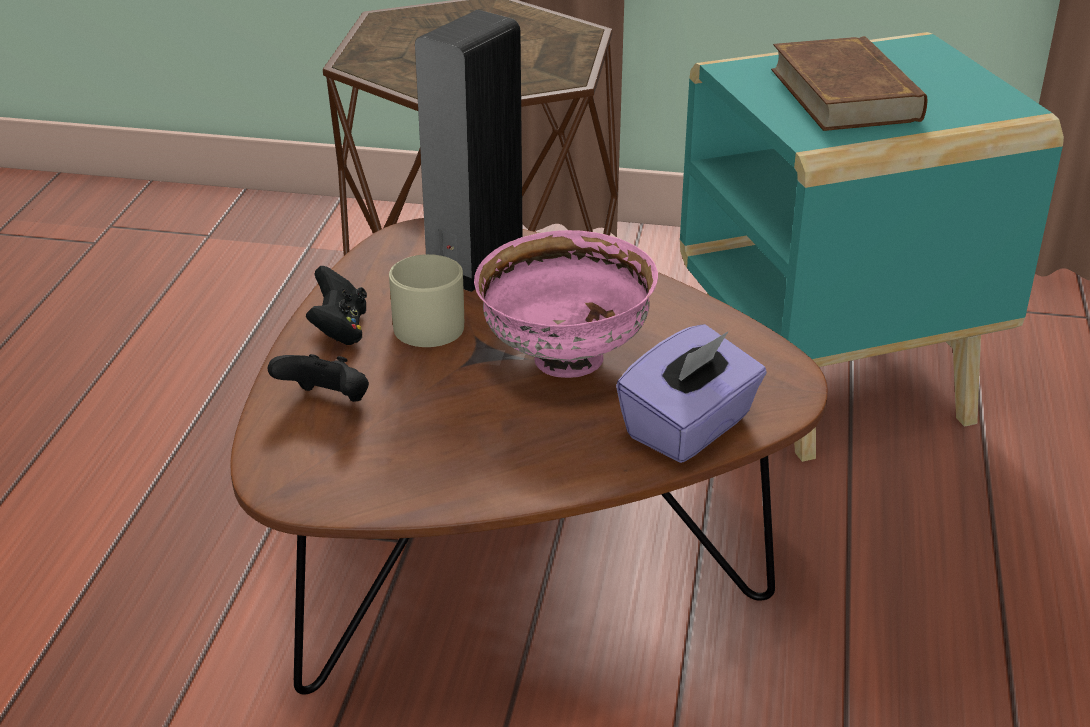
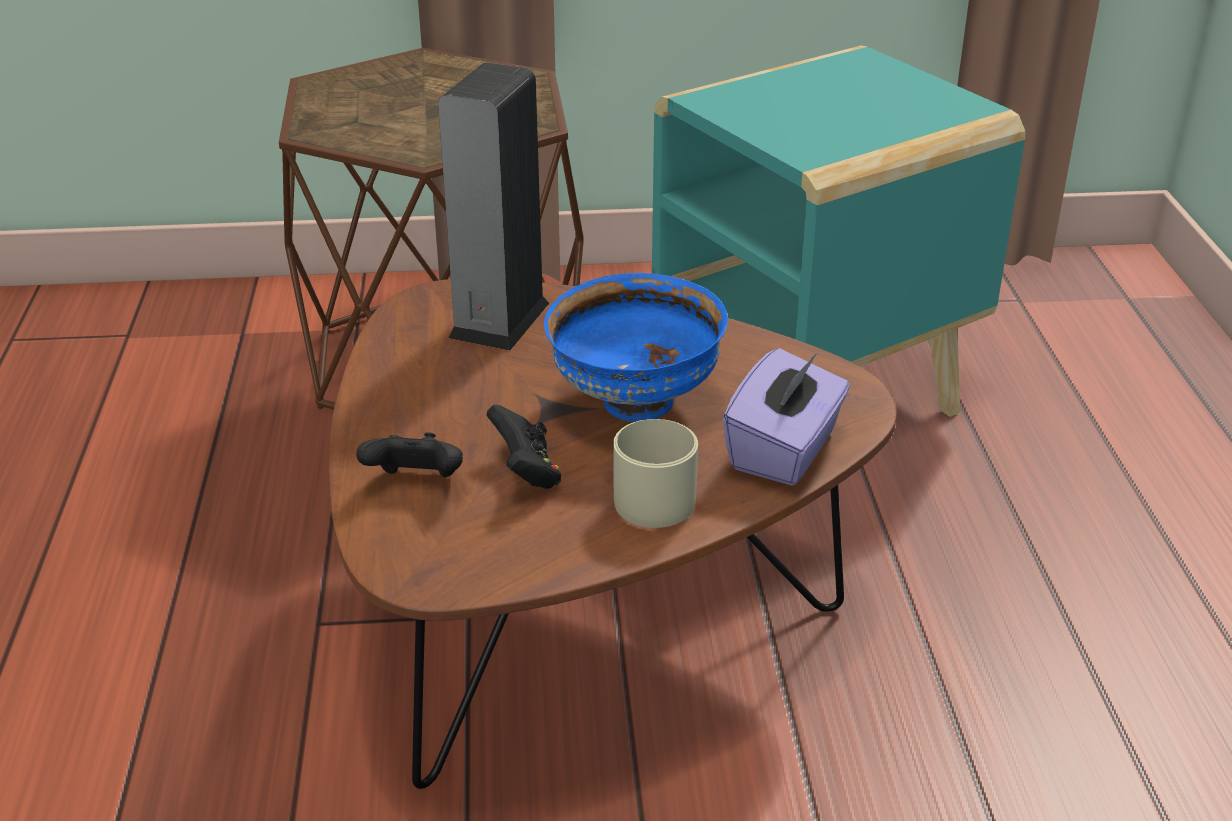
camera: 15 degrees left, 0 degrees up
(340, 329) = (394, 407): black game controller -> black game controller (526, 472)
(427, 322) = (480, 387): beige mug -> beige mug (649, 496)
(566, 361) = (636, 405): pink bowl -> blue bowl
(845, 94) = (819, 112): brown book -> none

